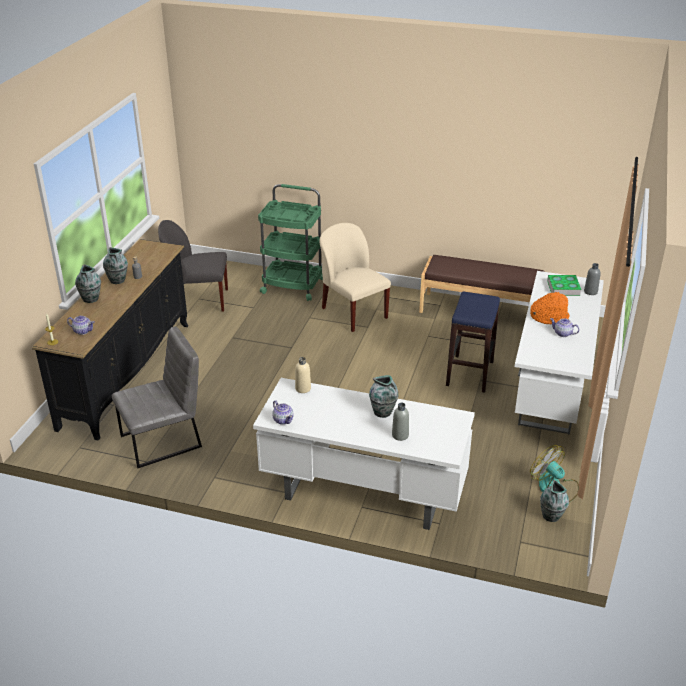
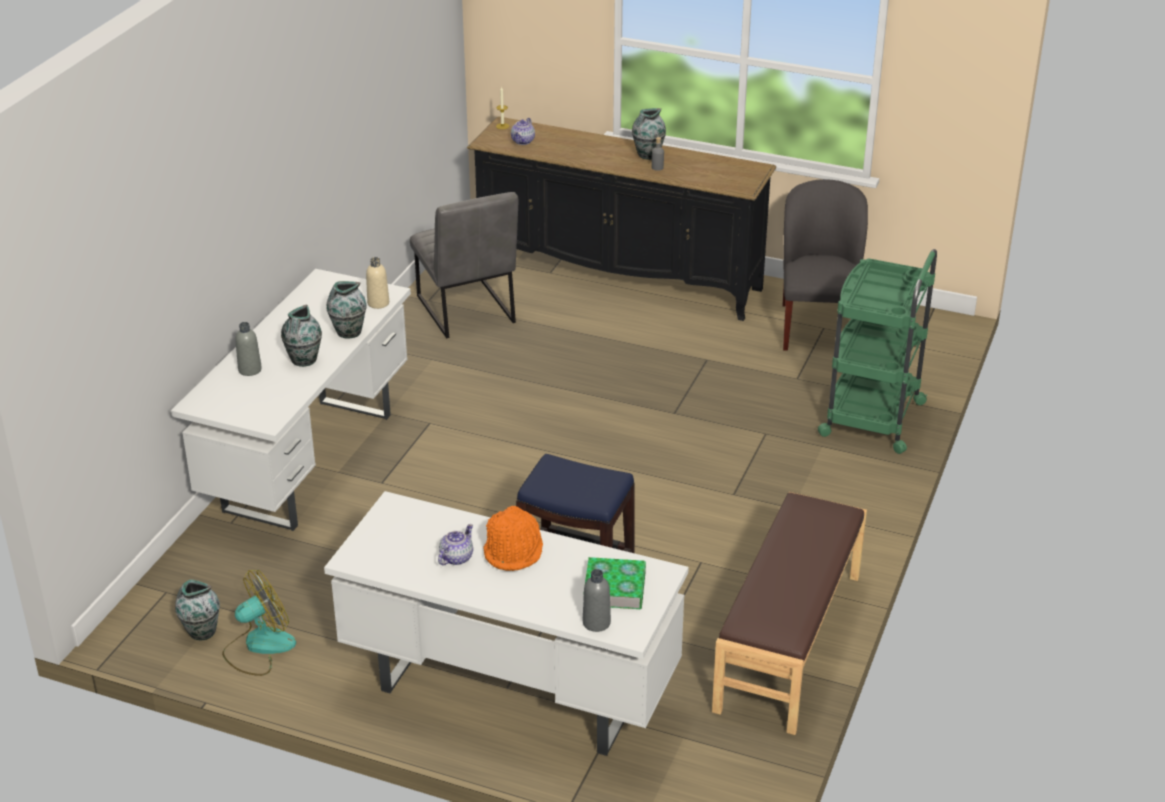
camera: 95 degrees right, 0 degrees up
(91, 299) = (600, 141): vase -> vase (348, 332)
(283, 420) = (317, 288): teapot -> none
(353, 312) = (782, 481): beige chair -> none

